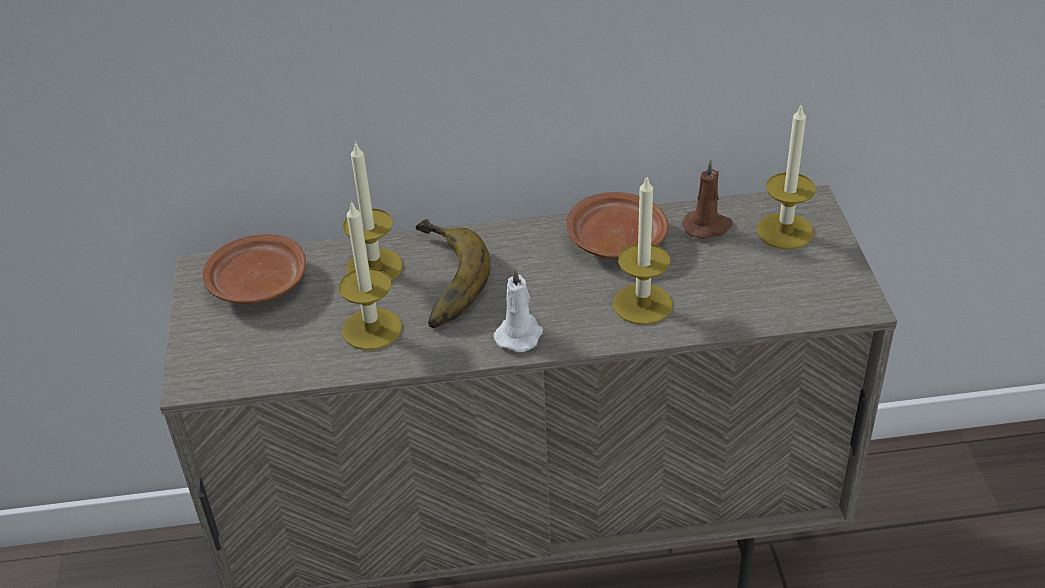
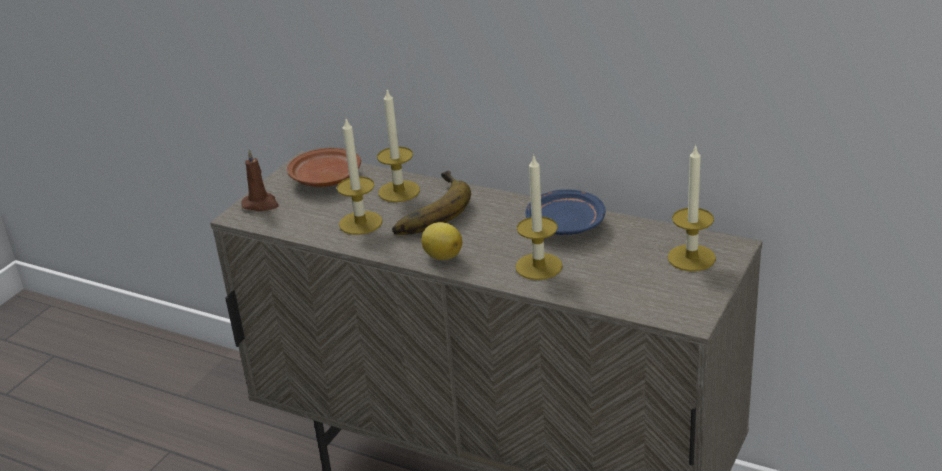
camera: 35 degrees right, 10 degrees down
(520, 334) = (442, 256): white candle -> lemon
(615, 239) = (565, 224): brown plate -> blue plate
(707, 226) = (638, 237): brown candle -> brown candle (261, 204)

